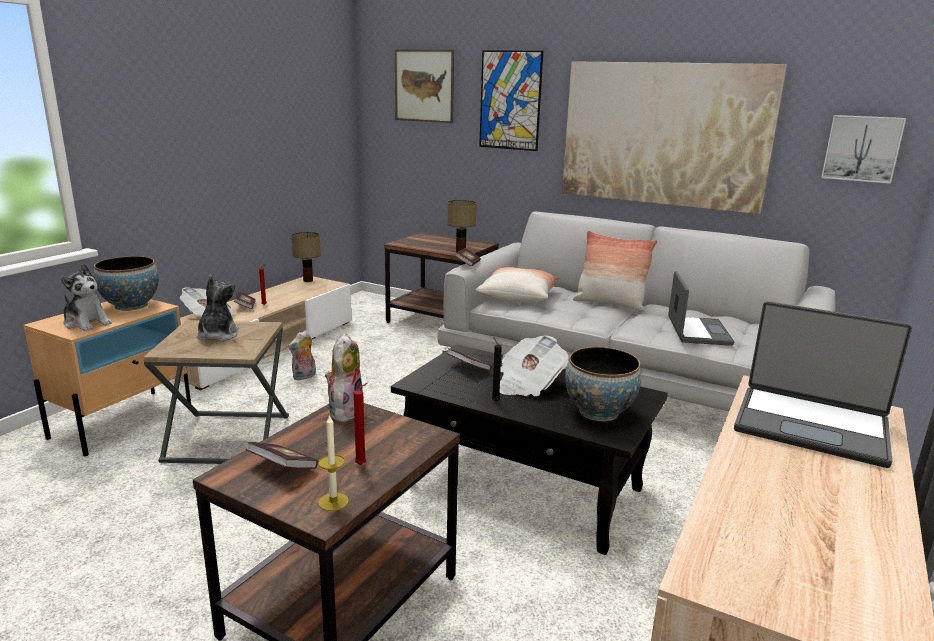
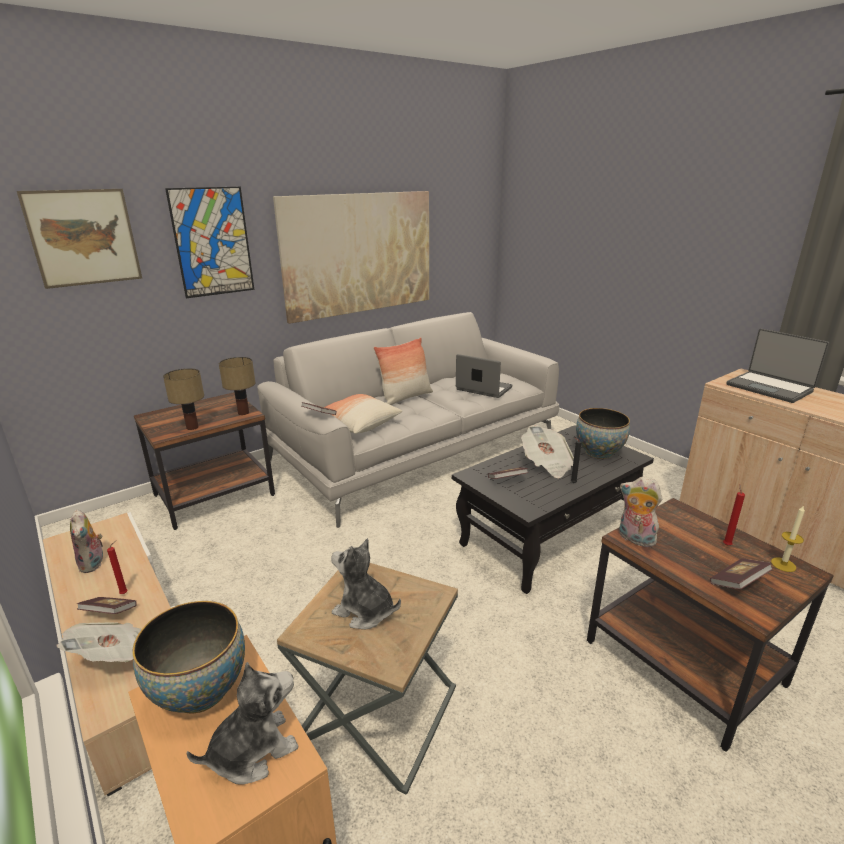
camera: 65 degrees left, 5 degrees up
(304, 377) = (263, 622): plush toy -> plush toy (94, 564)
(308, 280) = (69, 541): table lamp -> table lamp (191, 427)
(811, 426) = (770, 388): laptop -> laptop turned 90 degrees clockwise
(862, 148) = (469, 244): picture -> none

